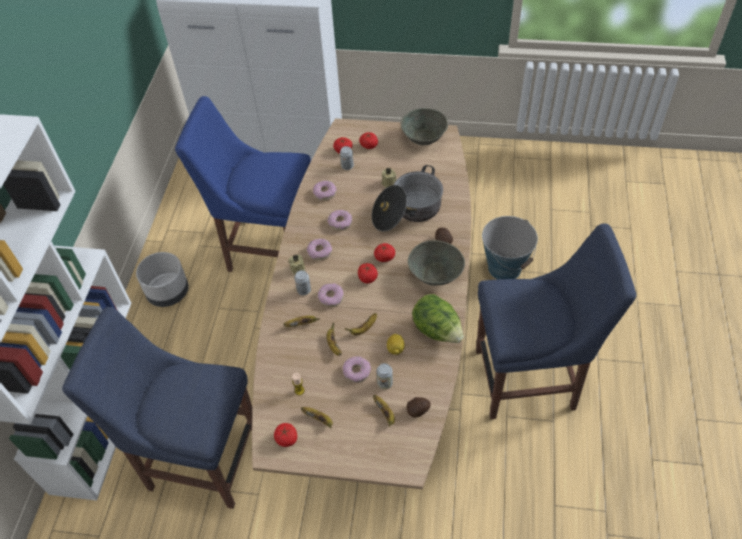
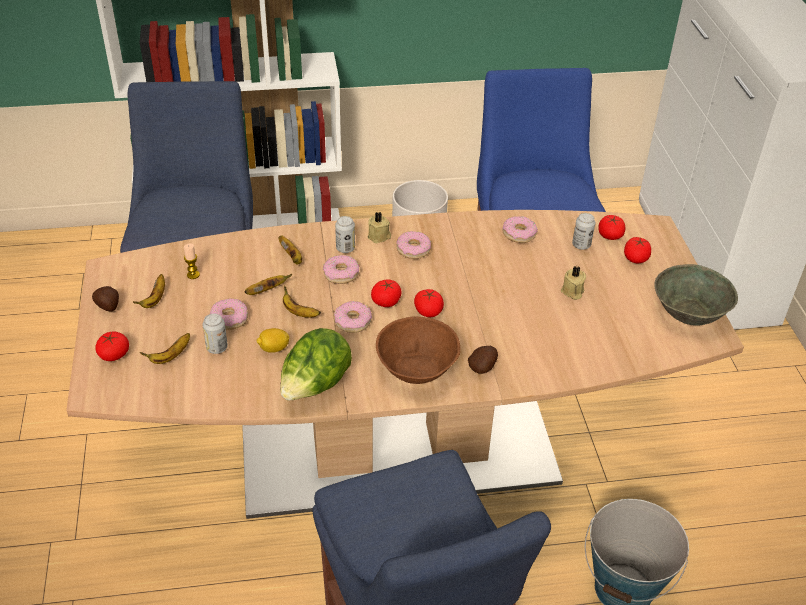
camera: 70 degrees right, 10 degrees down
(286, 439) = (125, 278): tomato -> tomato (114, 354)
(340, 223) = (472, 258): donut -> donut (352, 321)
(407, 211) = (525, 319): cooking pot -> none
(418, 410) = (179, 387): potato -> potato (108, 306)
(436, 273) = (418, 369): grey bowl -> brown bowl

